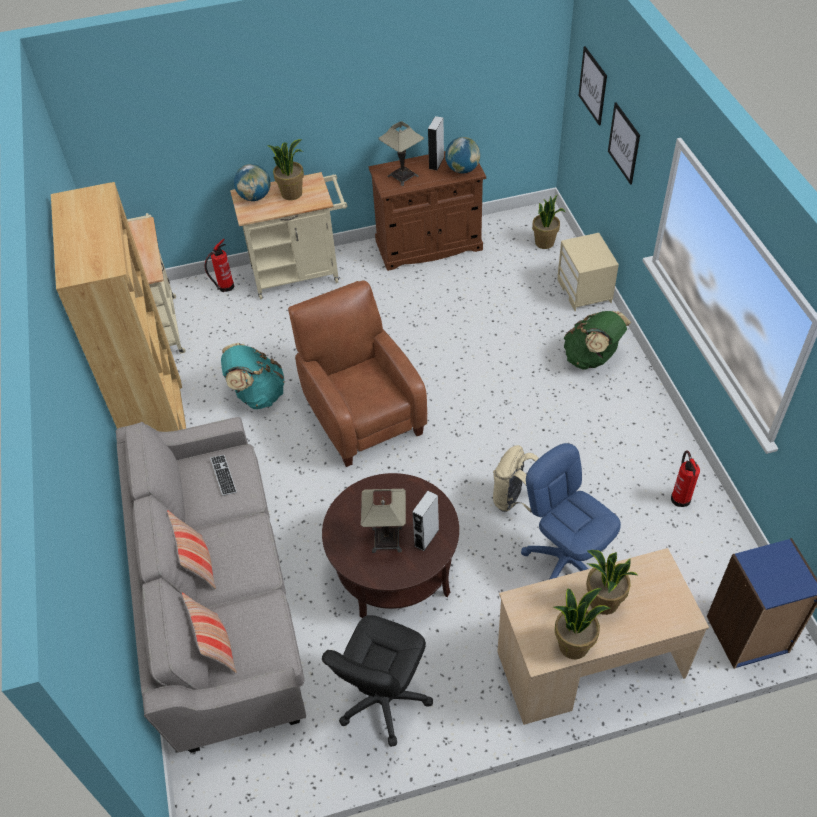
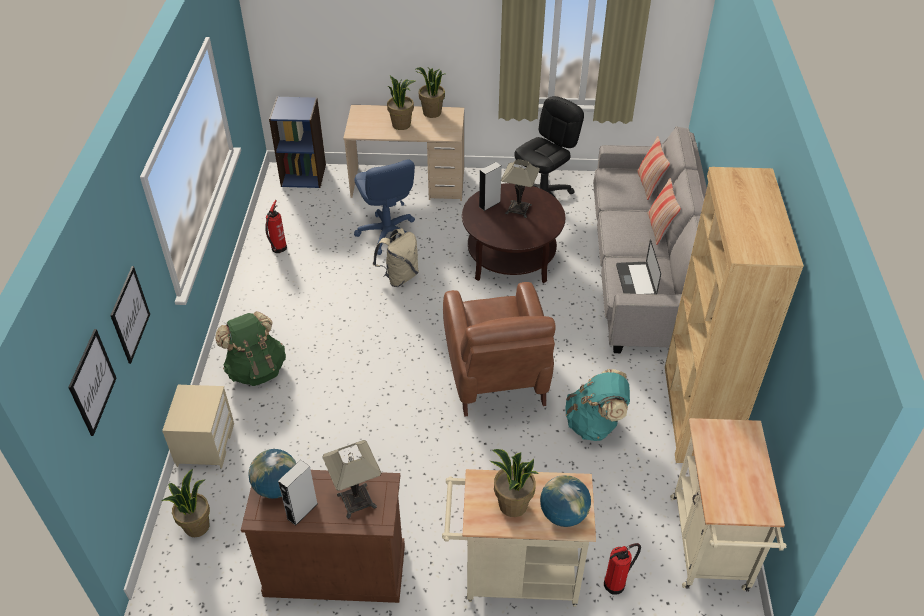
camera: 165 degrees left, 5 degrees down
(223, 475) = (635, 281): keyboard -> laptop

